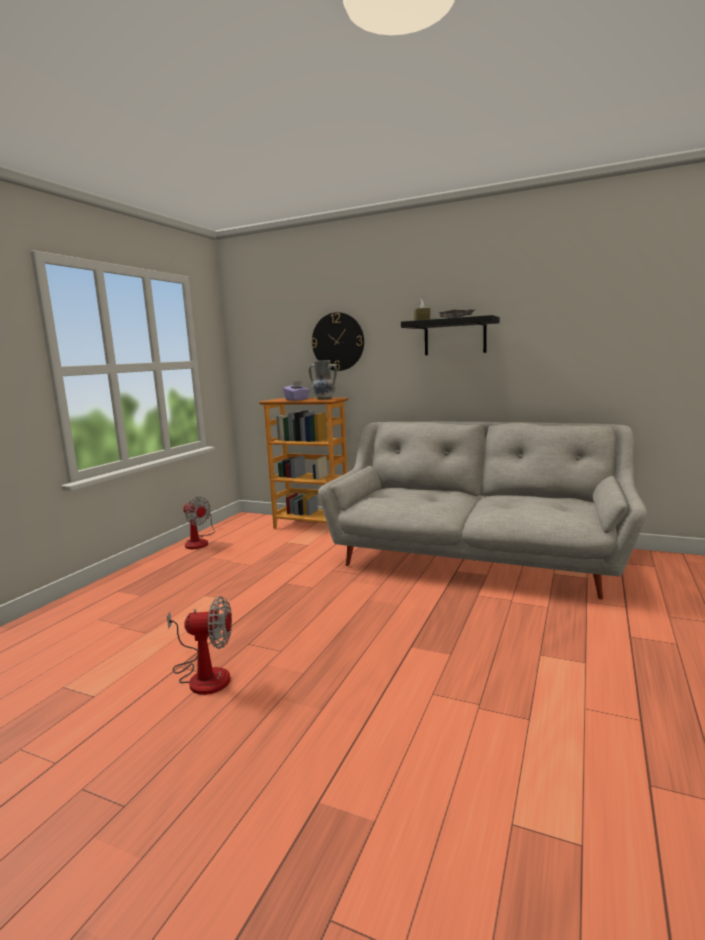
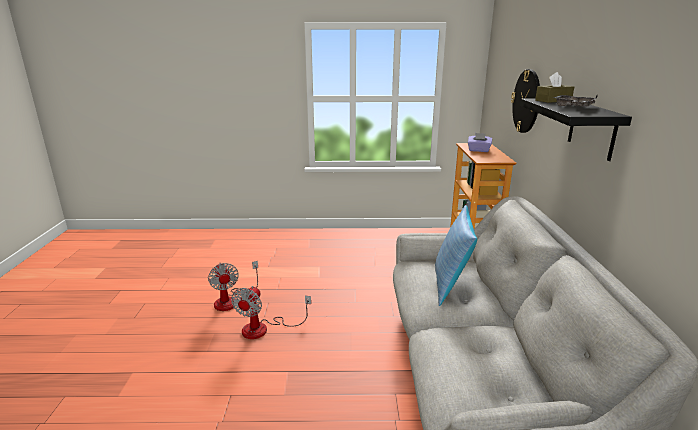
camera: 65 degrees right, 10 degrees up
(199, 541) = (396, 234): fan -> fan (264, 328)
(324, 399) = (489, 157): vase -> none
(418, 497) = (451, 285): none -> pillow

